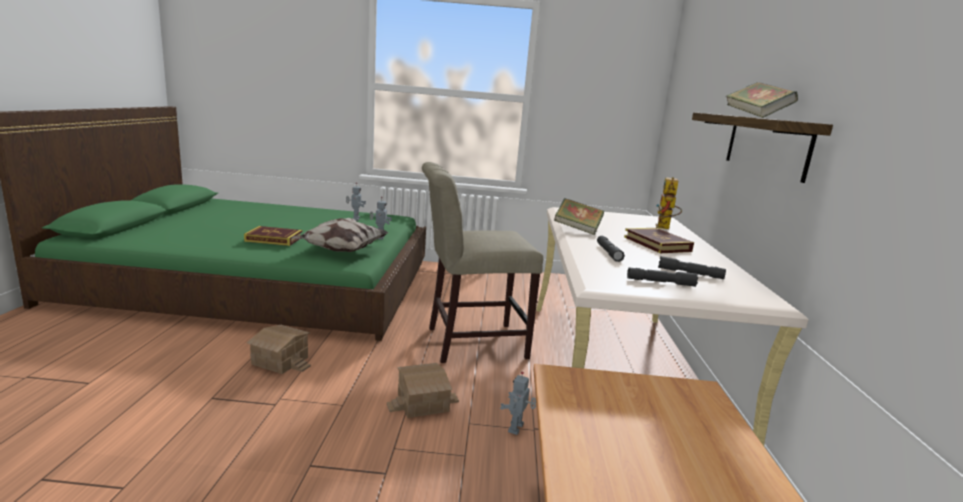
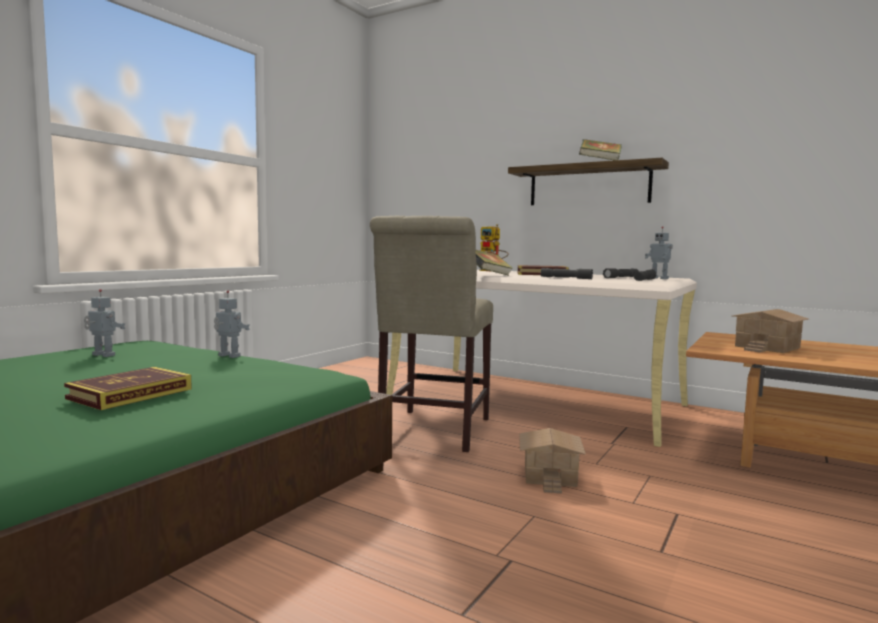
camera: 60 degrees left, 10 degrees down
(279, 361) = (381, 544): toy house -> toy house (768, 347)
(341, 251) = (264, 373): pillow -> none
(517, 428) = (610, 448): toy robot -> toy robot (659, 278)

